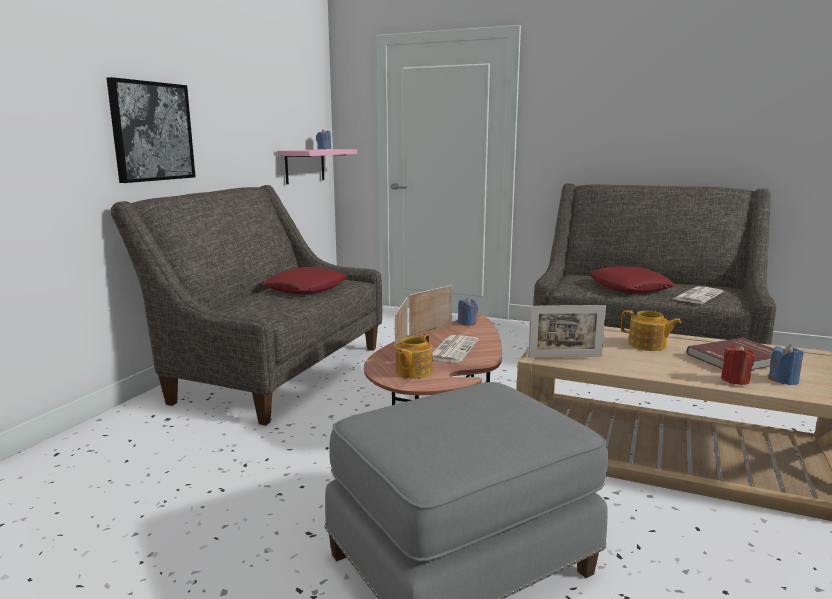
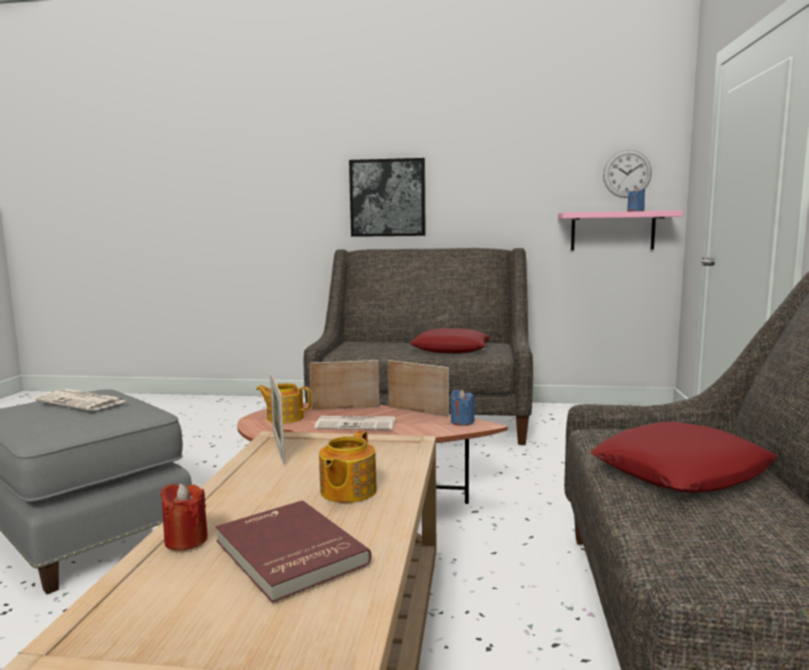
camera: 75 degrees right, 5 degrees down
(308, 117) = (627, 174): none -> wall clock
(697, 296) = (701, 532): newspaper -> newspaper (82, 401)
(783, 380) = (186, 586): blue candle -> none

